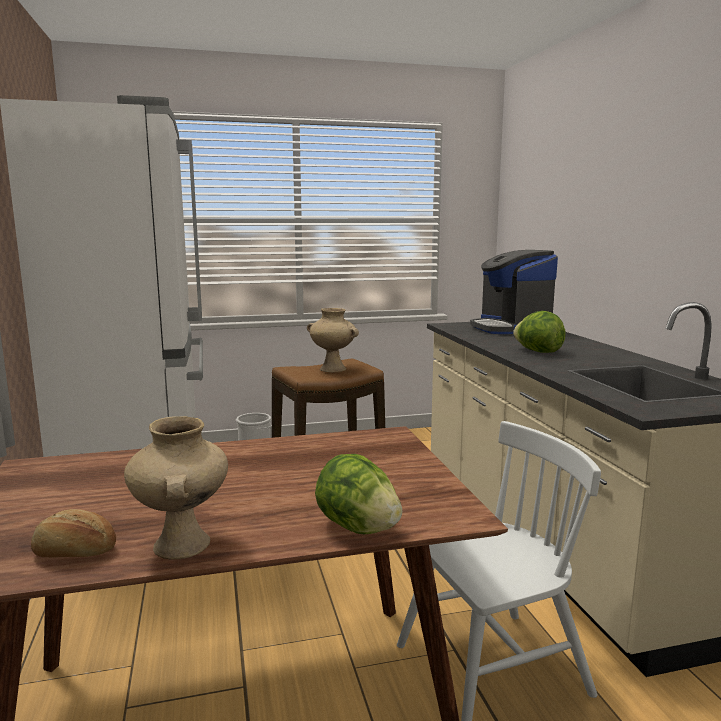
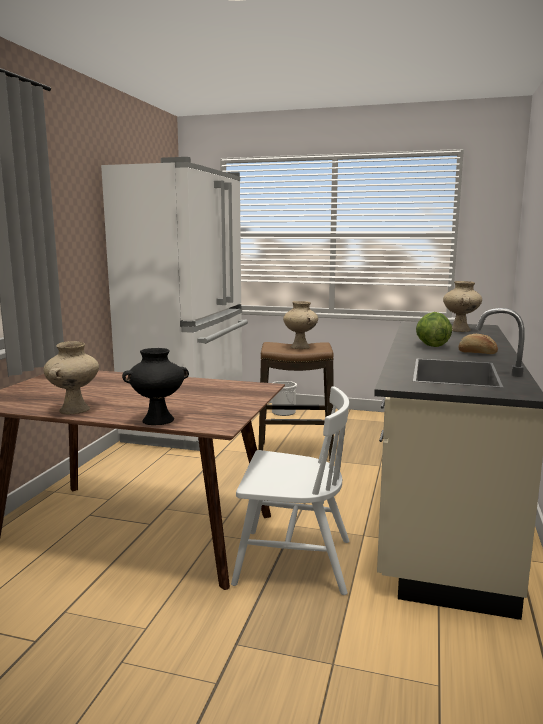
camera: 30 degrees right, 0 degrees up
(74, 553) = (32, 404): bread -> bread (477, 353)
(357, 528) = (158, 420): lettuce -> black vase
(511, 329) = (460, 330): coffee machine -> beige vase

